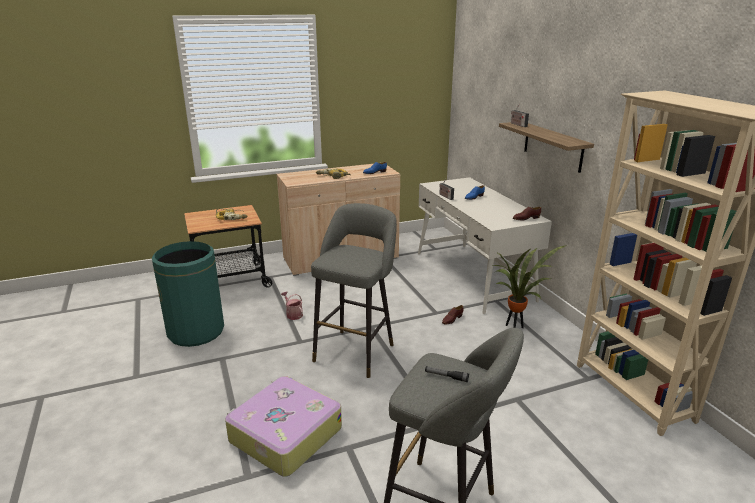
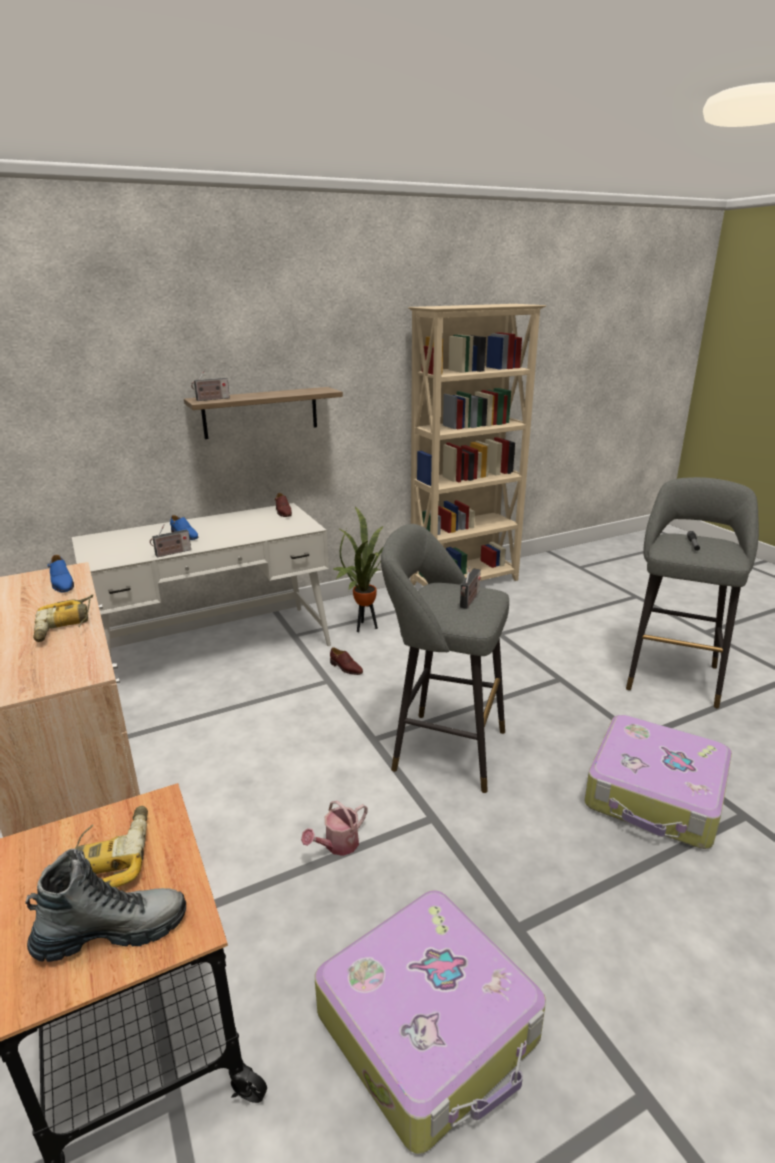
camera: 95 degrees left, 0 degrees up
(196, 331) = (430, 1026): green trash can -> suitcase
(203, 220) = (112, 932): none -> boot
(350, 259) = (469, 600): none -> radio

